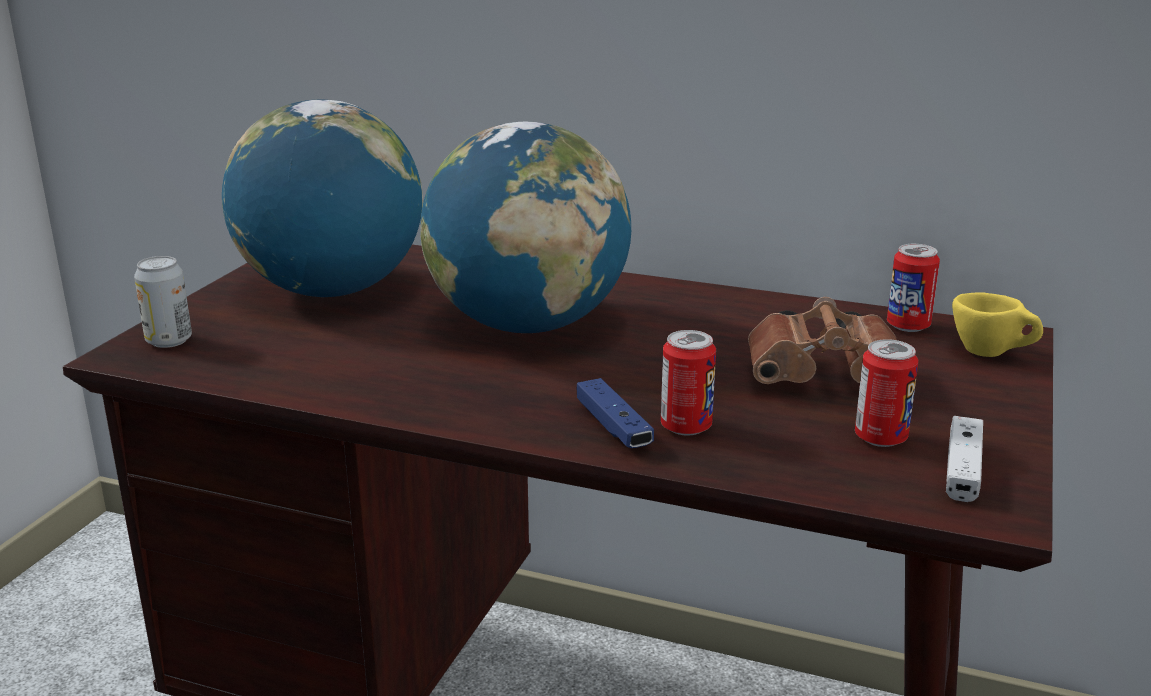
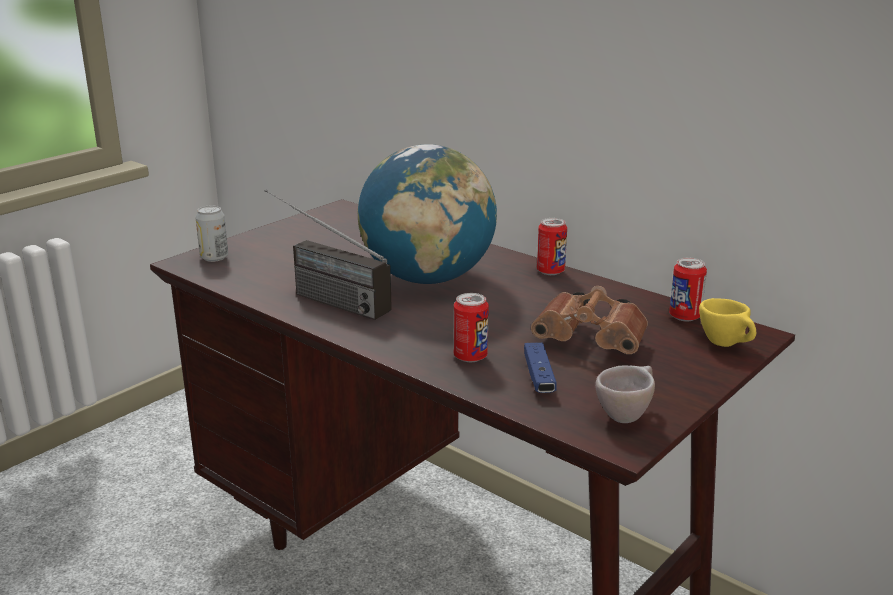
camera: 20 degrees right, 0 degrees up
(332, 290) = (327, 240): globe -> none
(388, 375) = (319, 296): none -> radio
(613, 427) = (425, 349): blue game controller -> blue game controller (539, 377)
(880, 438) = (590, 385): can -> can (550, 271)
(962, 470) = (626, 414): white game controller -> beige cup

